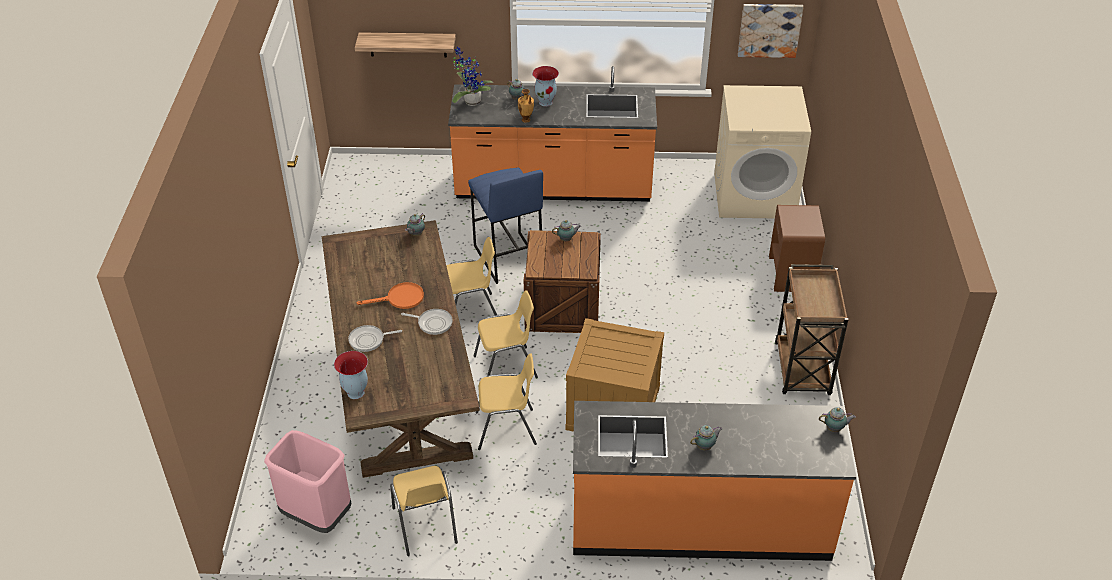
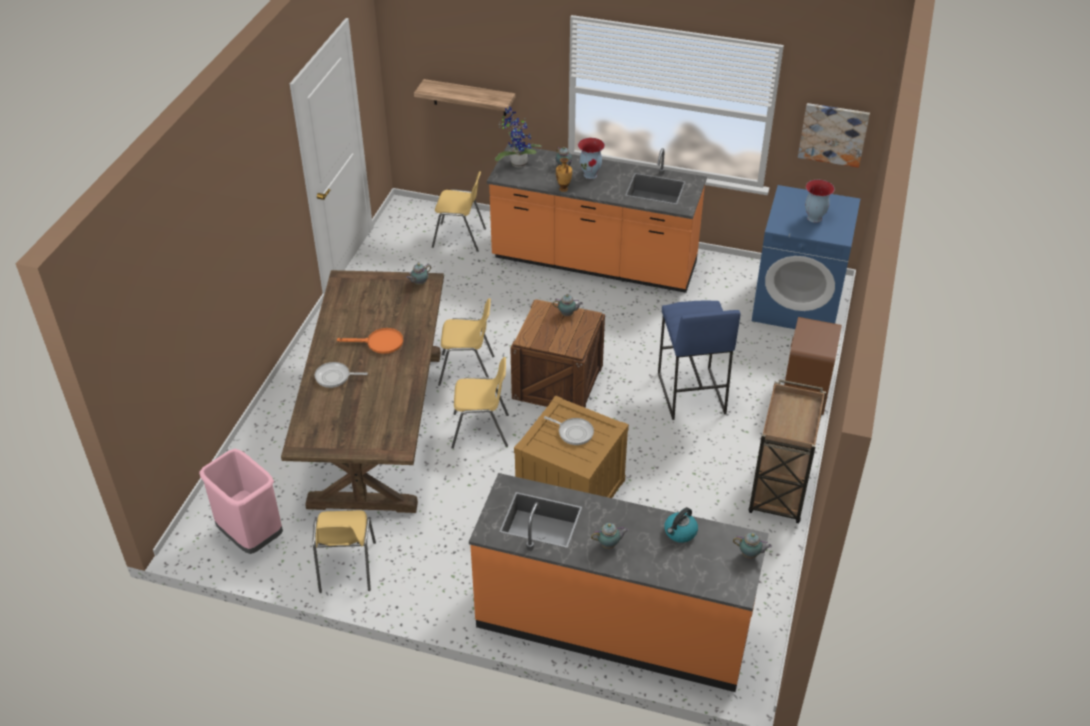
camera: 15 degrees right, 0 degrees up
(355, 393) = (302, 424): vase -> vase (814, 218)
(433, 323) = (401, 372): frying pan -> frying pan (573, 432)
(506, 429) = (458, 491): yellow chair -> yellow chair (459, 238)
(507, 257) = (522, 324): blue stool -> blue stool (690, 393)
(755, 195) = (797, 305): beige washing machine -> blue washing machine
(764, 422) = (680, 532): none -> kettle

